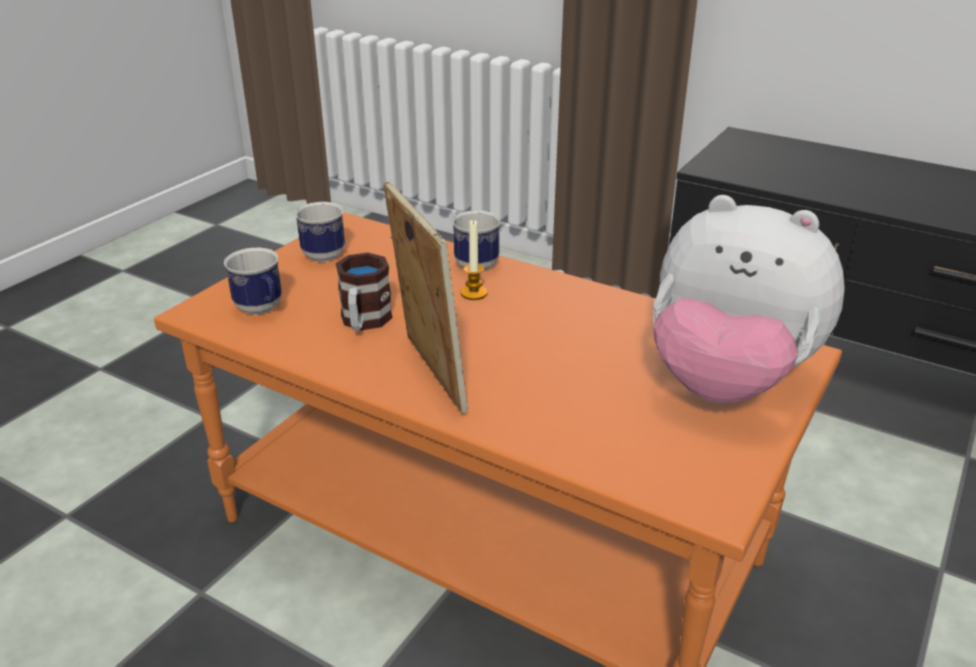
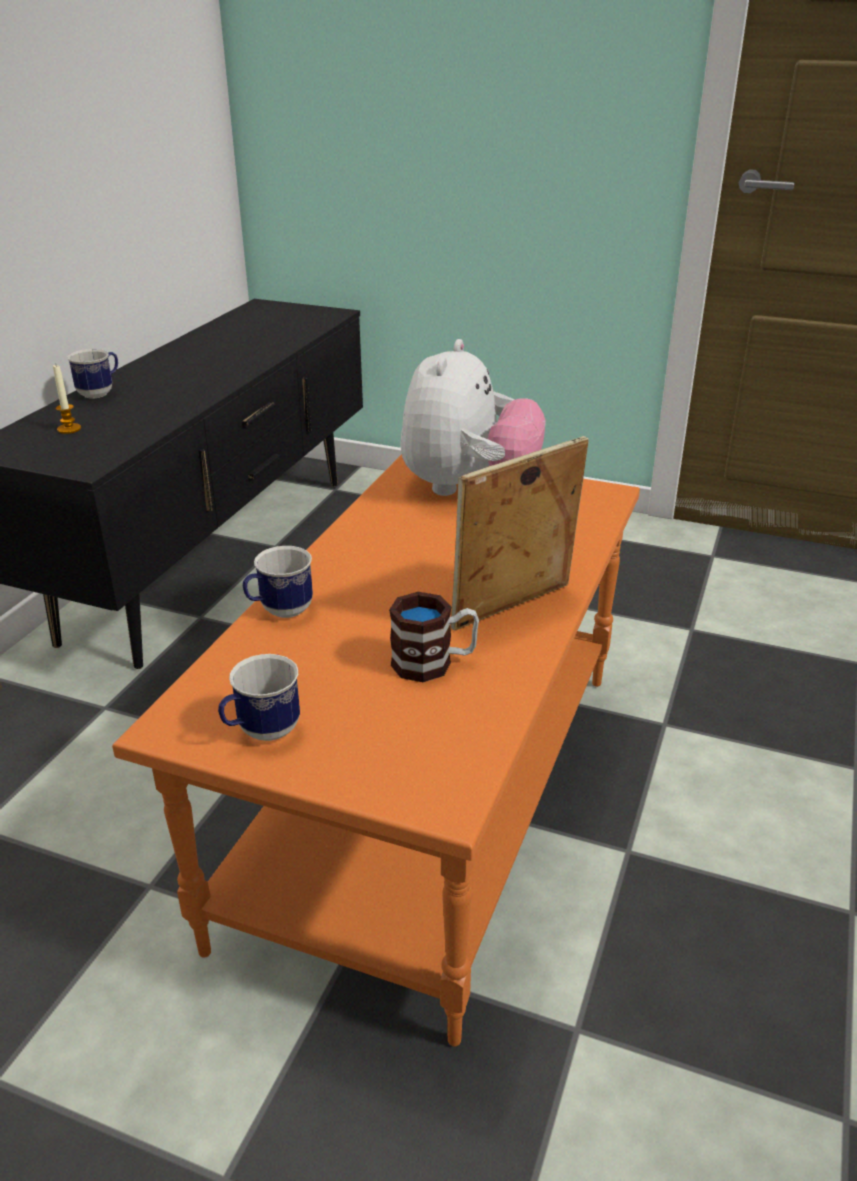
camera: 100 degrees left, 0 degrees up
(262, 310) = (428, 746): mug -> mug (100, 392)
(474, 293) = (353, 603): candle -> candle (69, 429)

